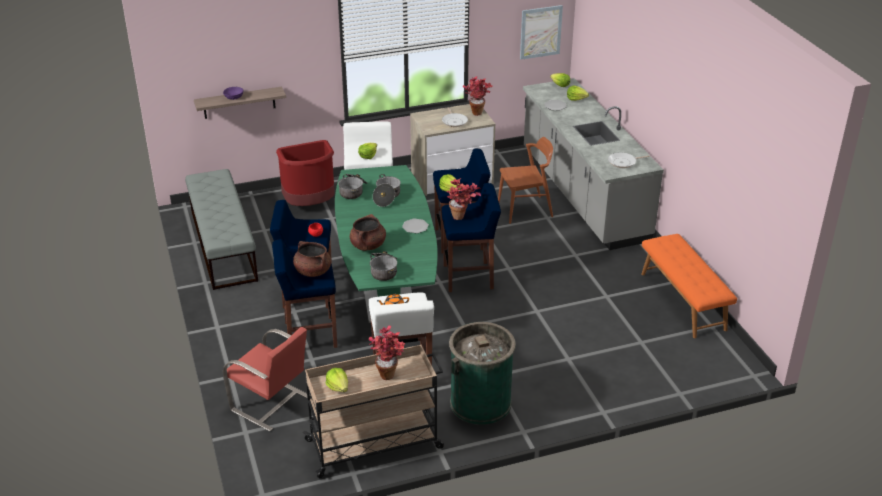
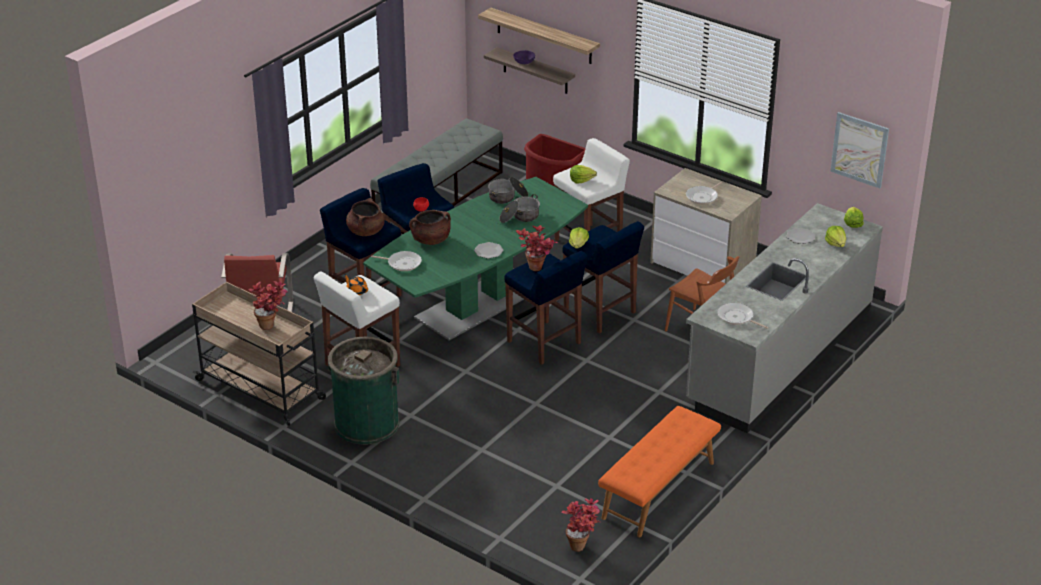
camera: 55 degrees right, 0 degrees up
(244, 66) = (544, 36): none -> shelf
(338, 387) = (230, 309): lettuce -> none
(384, 270) = (402, 263): cooking pot -> frying pan
(477, 111) = (741, 201): potted plant -> potted plant (582, 545)

